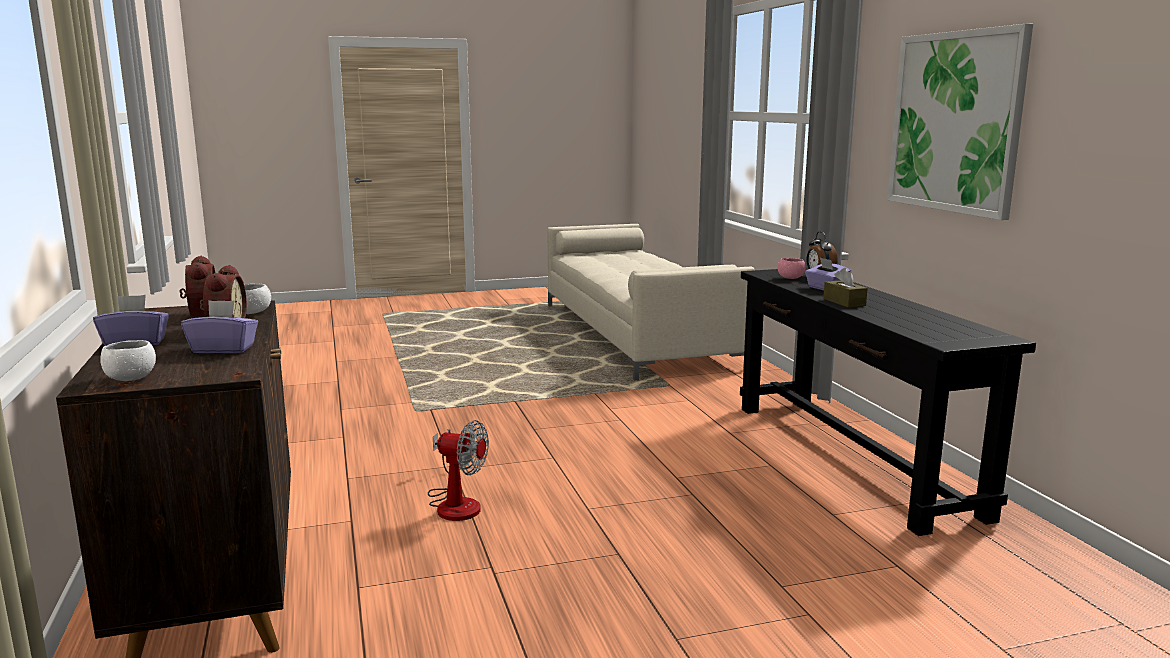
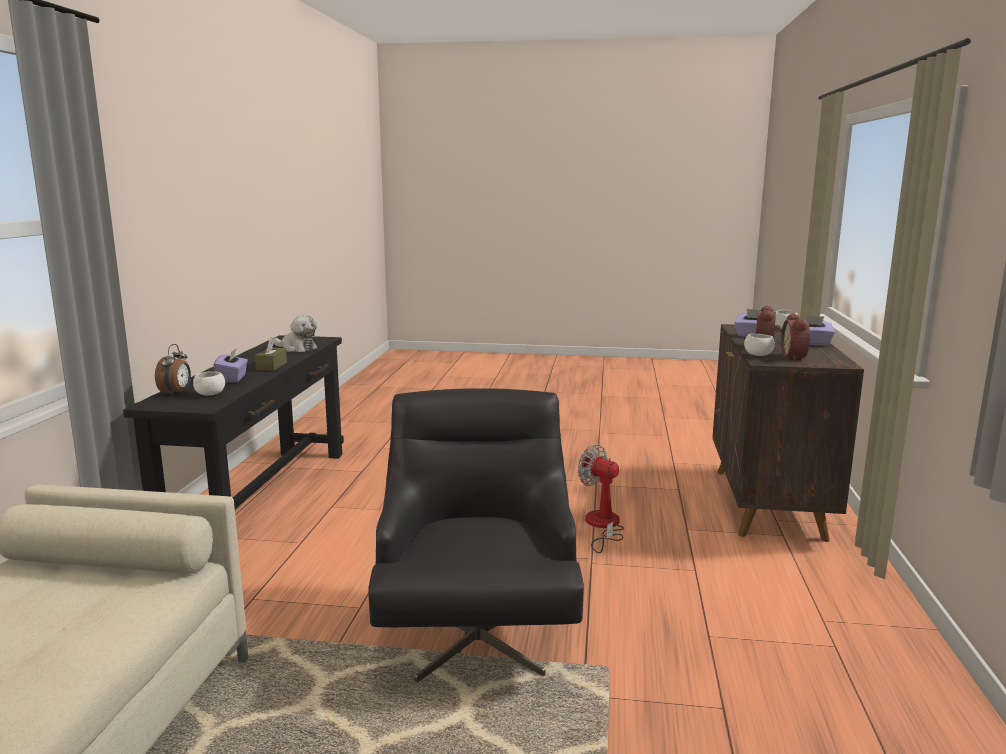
camera: 155 degrees left, 0 degrees up
(516, 413) = (477, 627): none -> black armchair
(791, 278) = (210, 394): pink bowl -> white bowl
(913, 324) = (297, 348): none -> plush toy
(955, 122) = (169, 214): picture -> none

